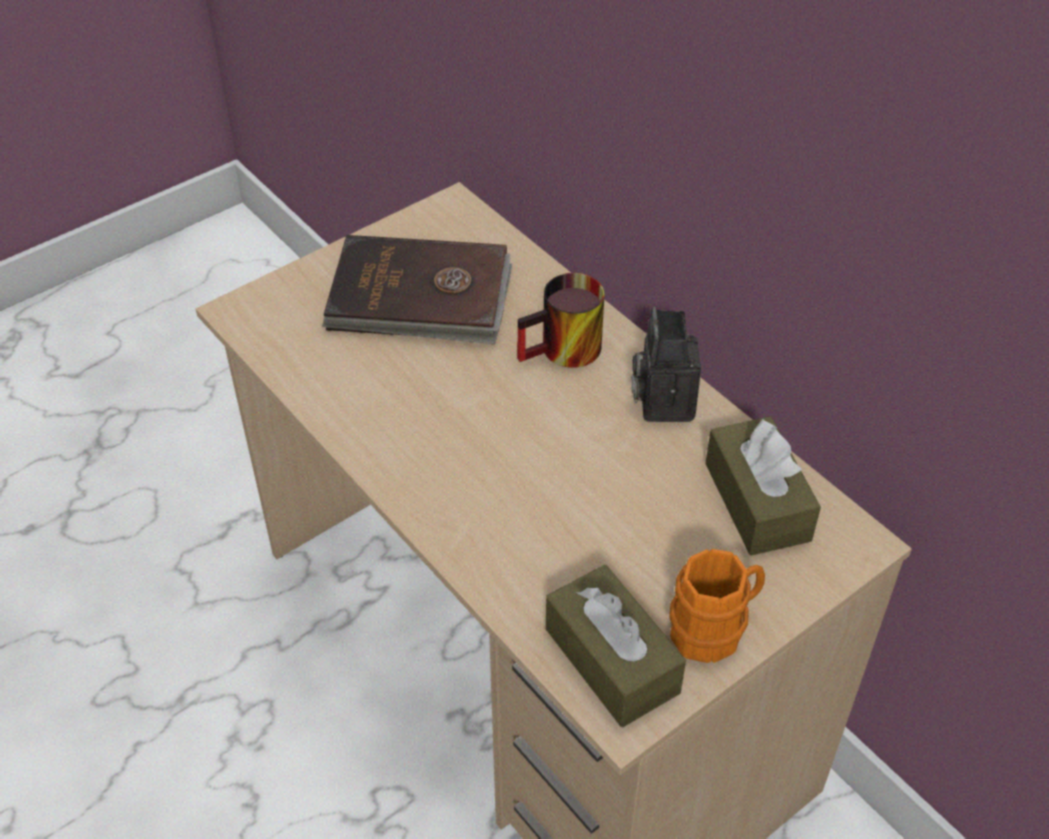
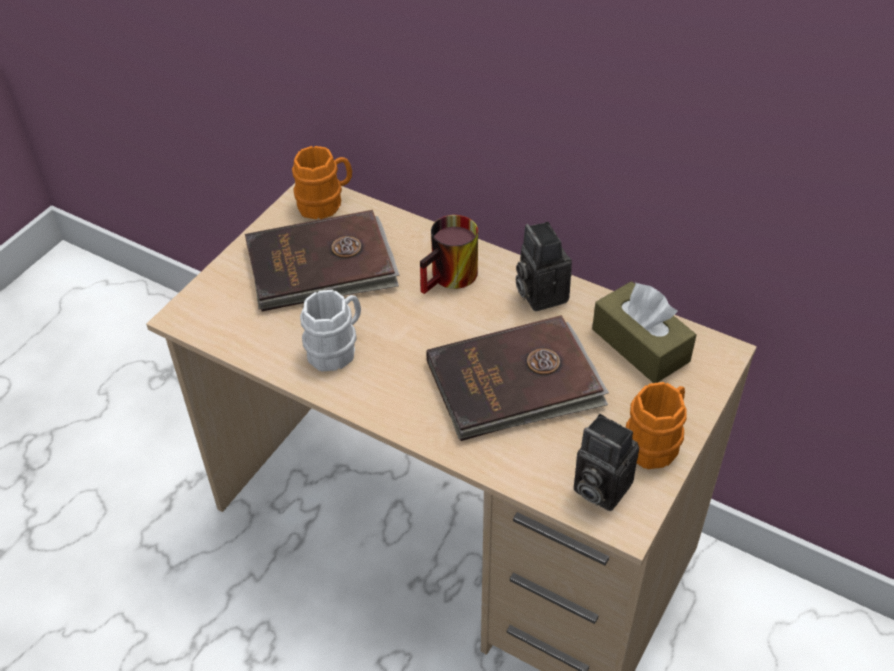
camera: 20 degrees left, 0 degrees up
(388, 397) = (337, 348): none -> white mug
(463, 223) = (326, 203): none -> orange mug
(576, 502) = (515, 383): none -> brown book
(611, 660) = (598, 487): brown tissue box -> camera

